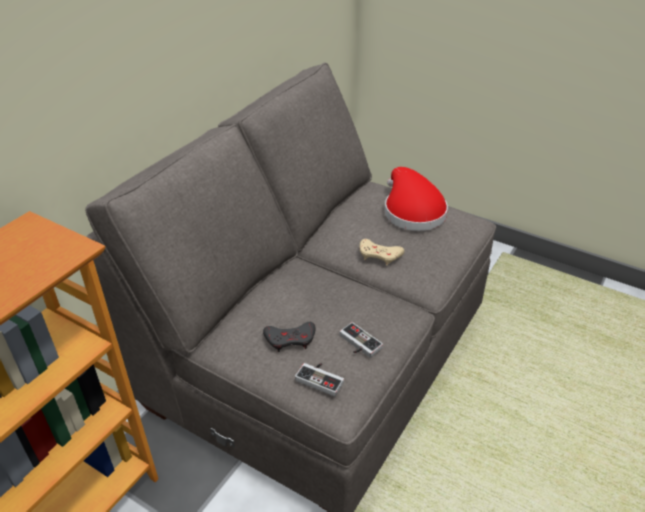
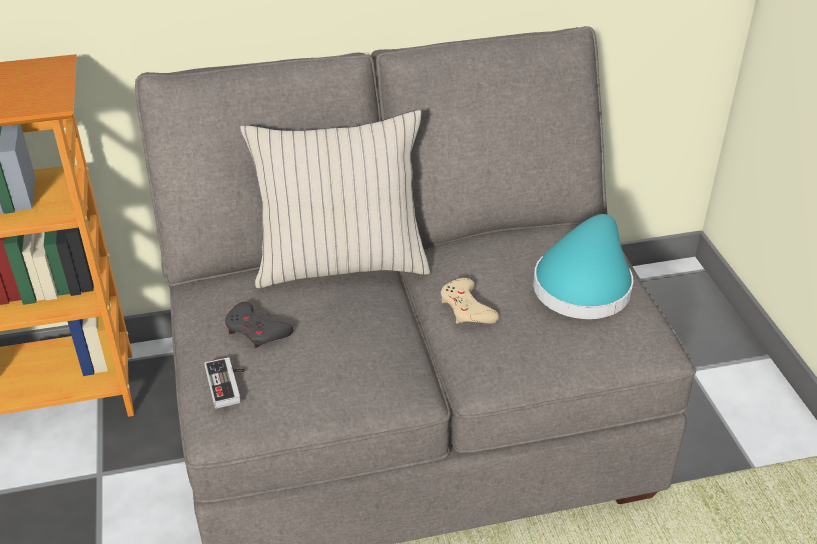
camera: 45 degrees right, 0 degrees up
(280, 274) = (341, 264): none -> beige pillow
(357, 344) = (307, 378): game controller -> none
(411, 211) = (583, 284): red hat -> turquoise hat

